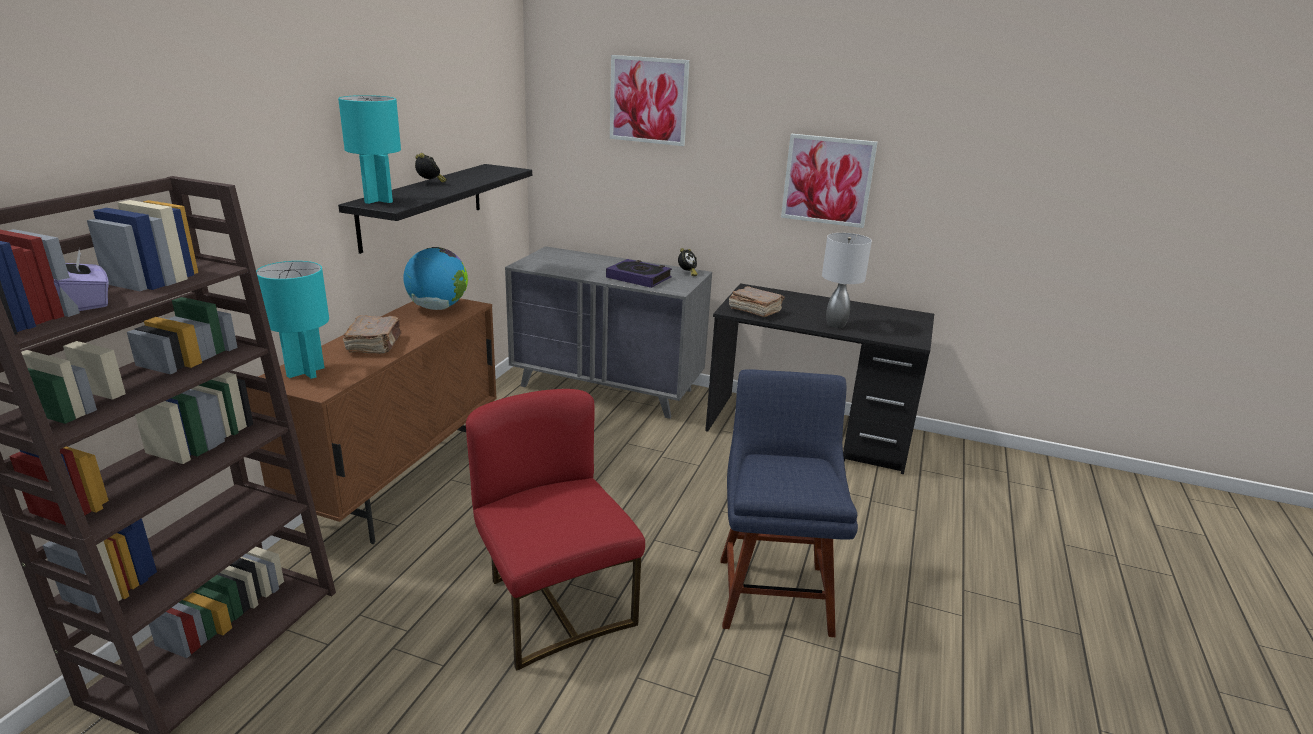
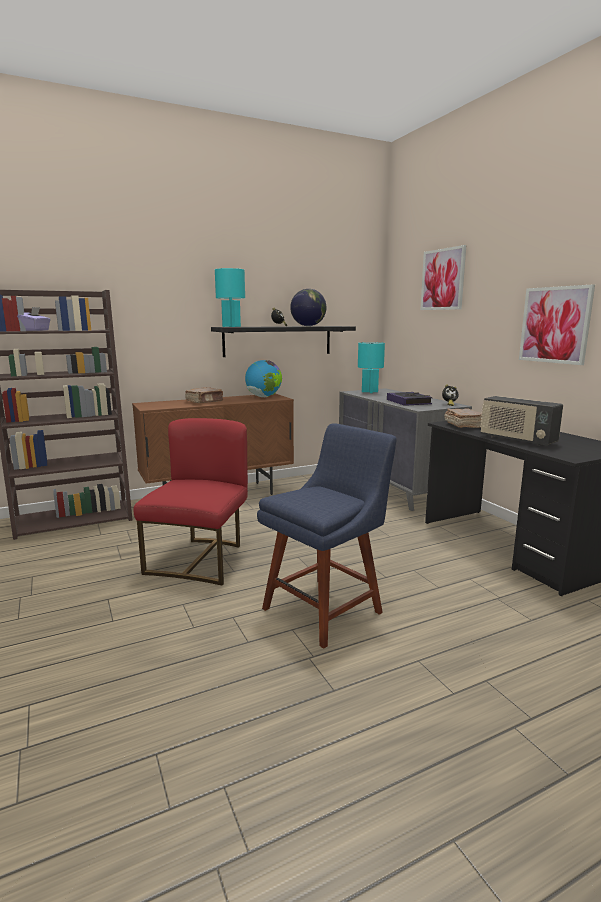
camera: 45 degrees right, 10 degrees down
(305, 372) = (158, 403): turquoise table lamp -> turquoise table lamp (369, 392)
(472, 177) = (308, 326): none -> globe
(836, 324) = (517, 440): grey table lamp -> radio

